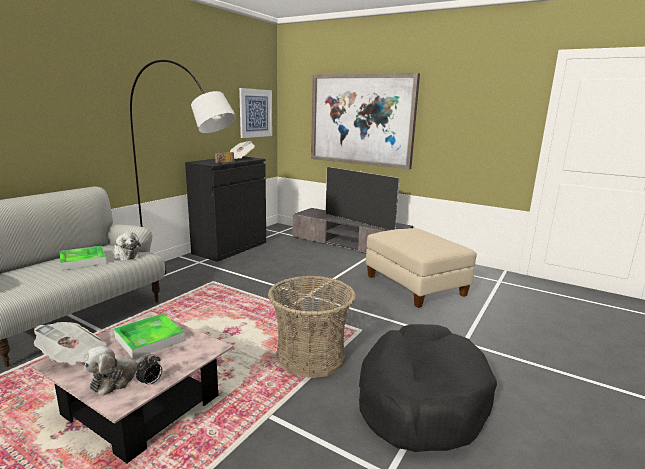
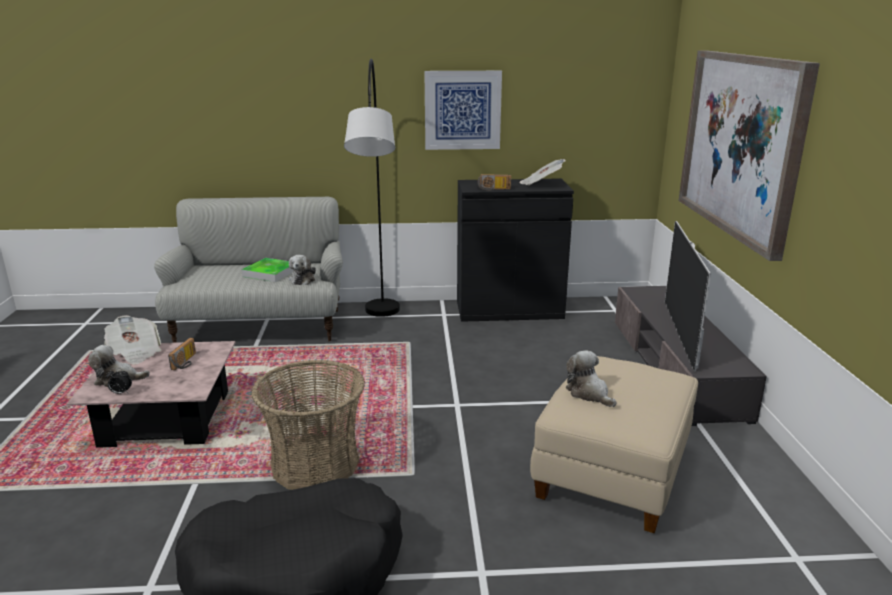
camera: 55 degrees right, 5 degrees up
(149, 339) = (186, 362): tray -> radio
(255, 113) = (611, 113): picture -> picture (462, 110)
(415, 242) = (589, 393): none -> plush toy

